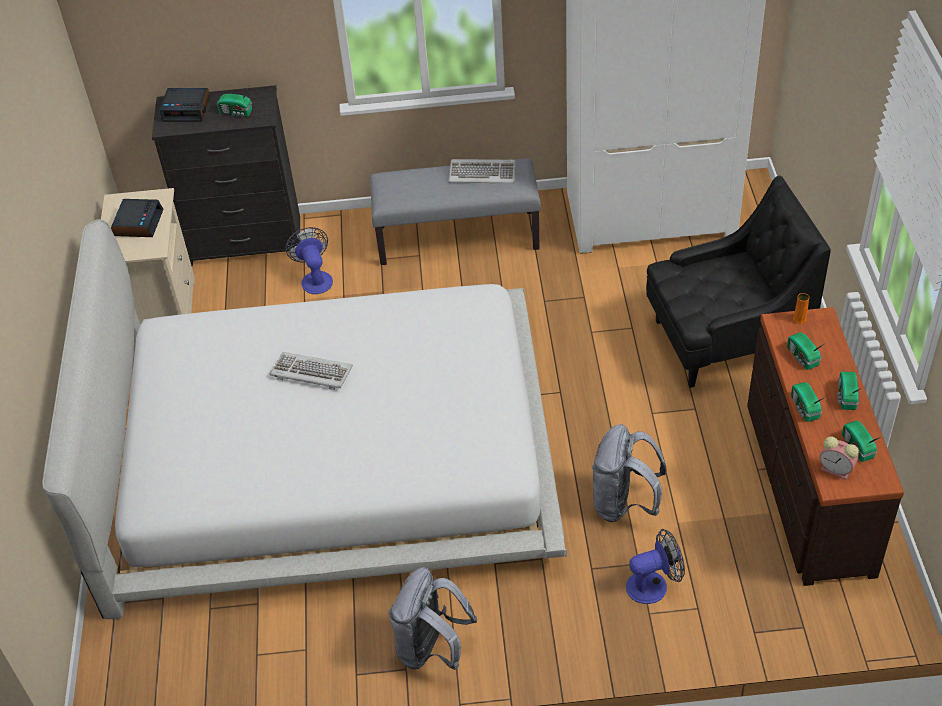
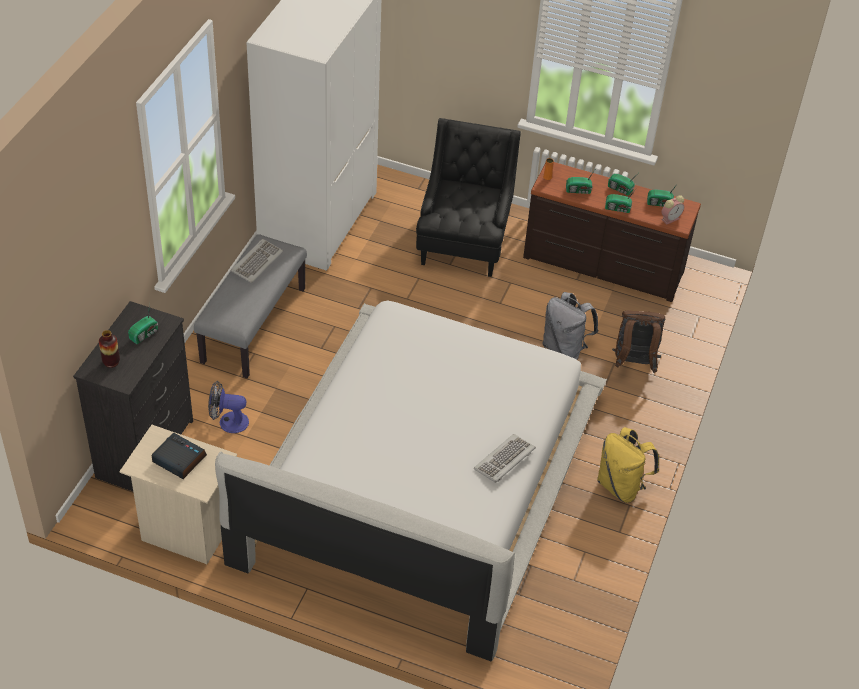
camera: 70 degrees left, 0 degrees up
(187, 109) = (111, 362): alarm clock -> vase
(311, 373) = (403, 425): keyboard -> keyboard (504, 460)
(432, 649) = (621, 486): grey backpack -> yellow backpack
(653, 584) = (633, 363): fan -> brown backpack

